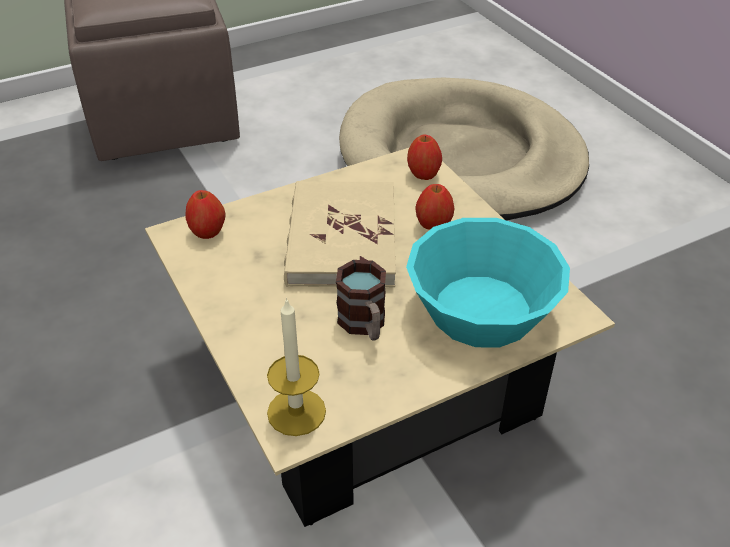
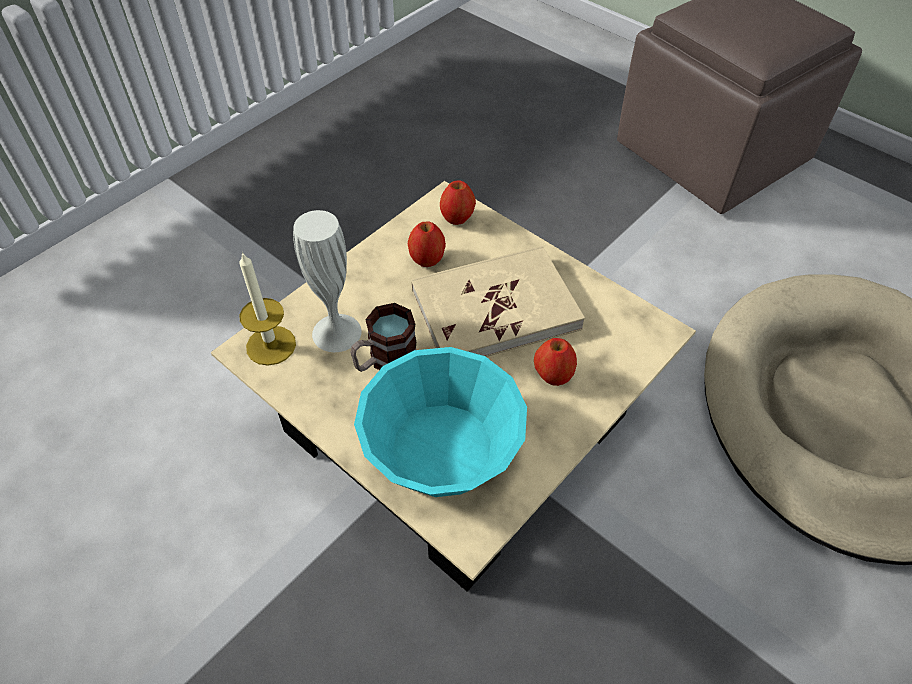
camera: 70 degrees right, 10 degrees up
(308, 353) = (336, 332): none -> white vase
(423, 174) = (635, 345): apple -> apple (427, 259)

